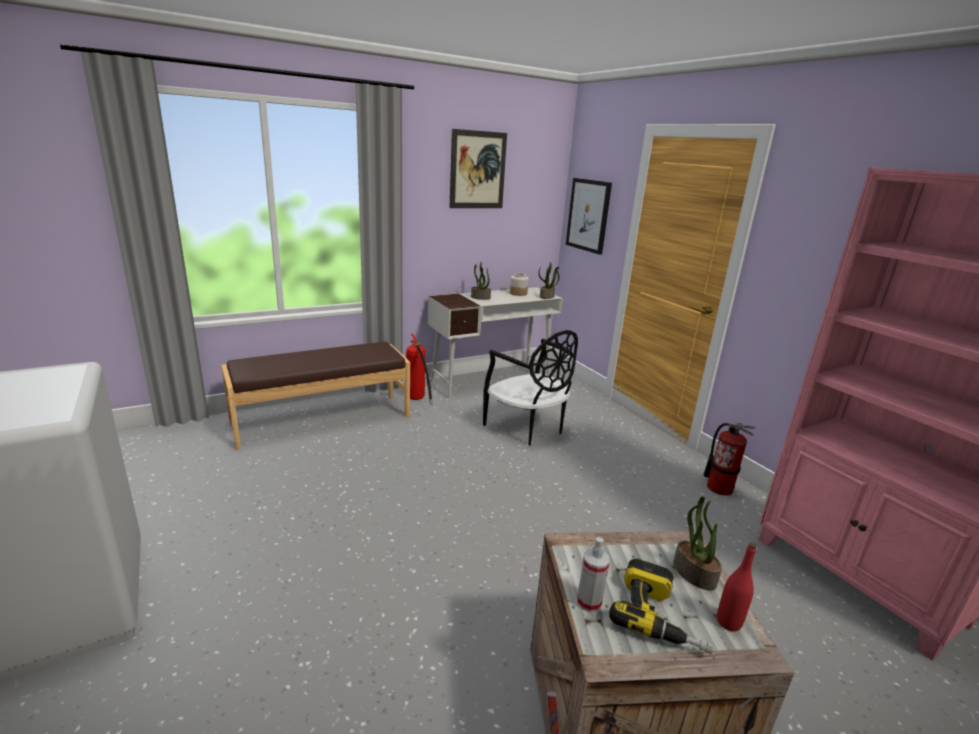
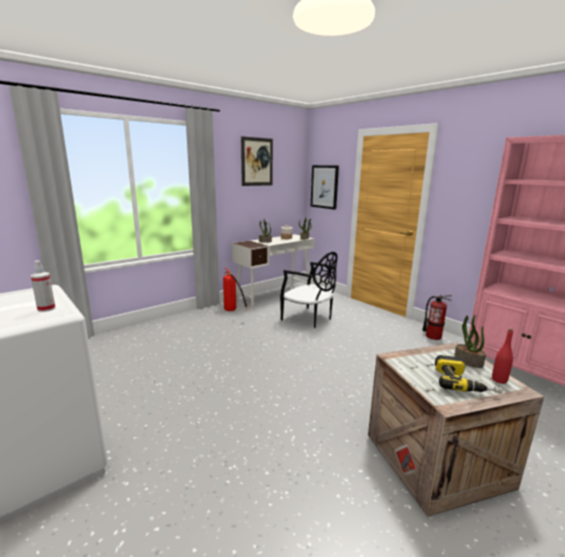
camera: 10 degrees left, 5 degrees down
(322, 419) = (174, 328): brown bench -> none
(589, 602) = (422, 382): spray bottle -> spray bottle (46, 309)

